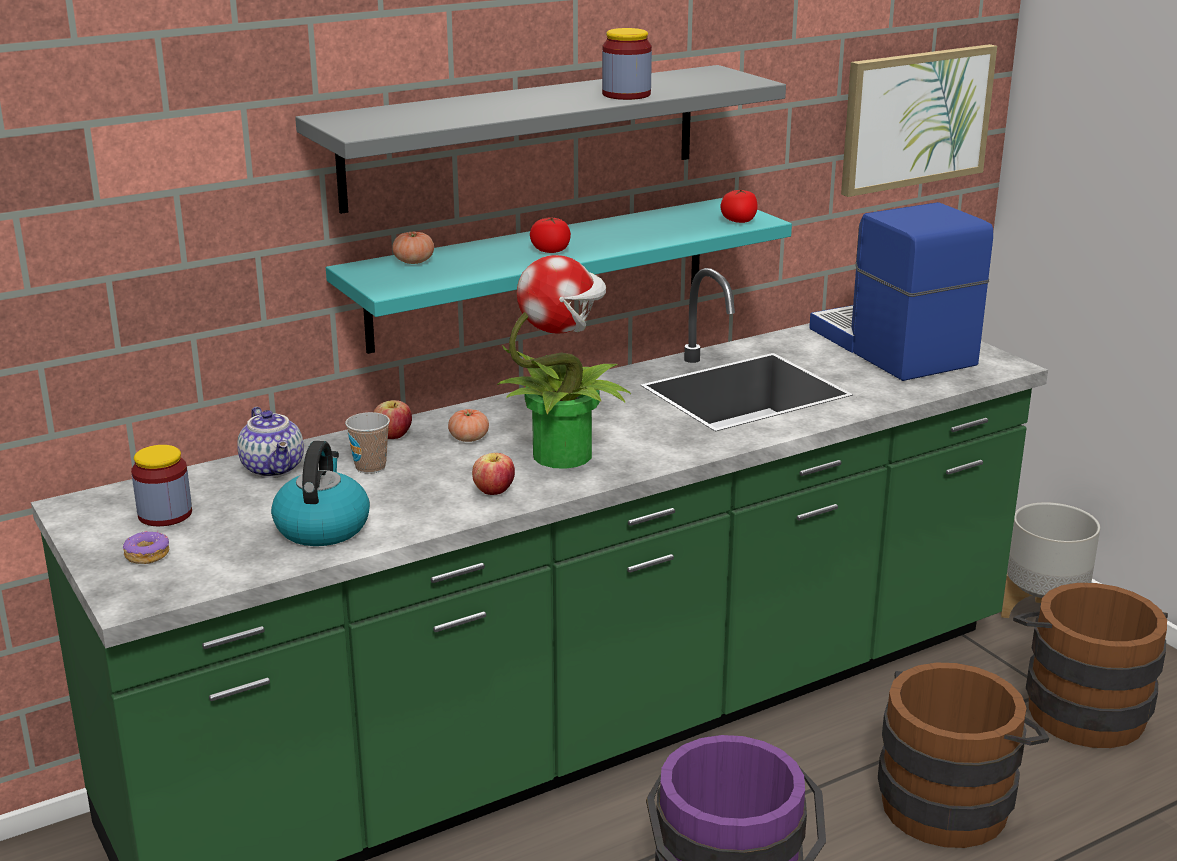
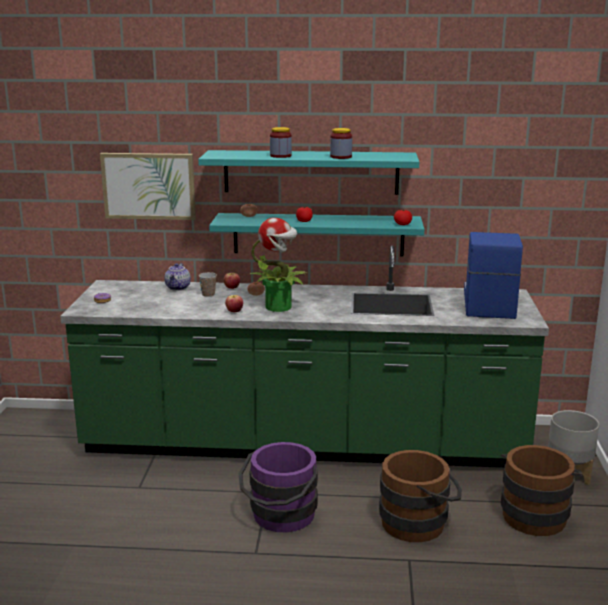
camera: 35 degrees right, 5 degrees down
(165, 514) = (125, 292): jar -> jar (280, 156)
(322, 527) = (163, 307): kettle -> none
(523, 136) = (311, 172): grey shelf -> turquoise shelf
(916, 118) = (543, 194): picture -> picture (149, 186)

